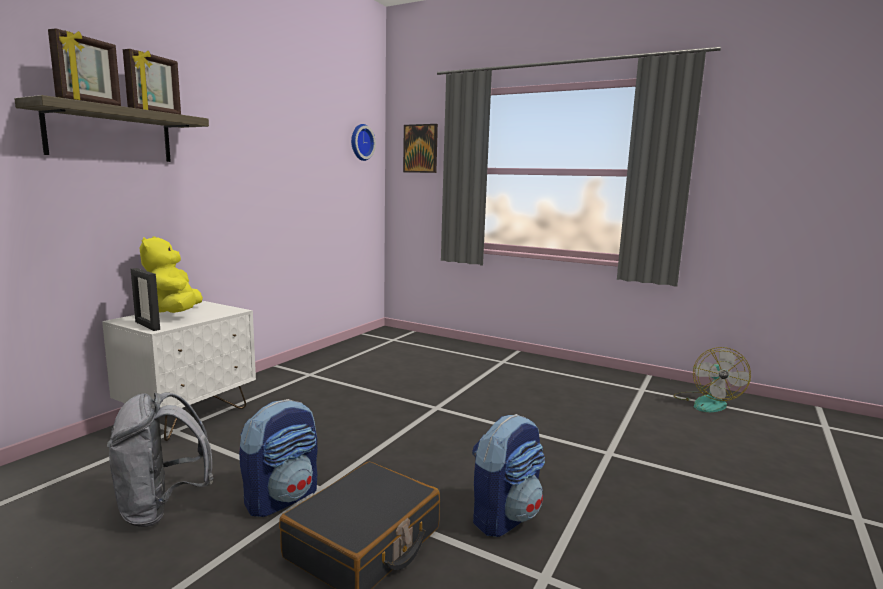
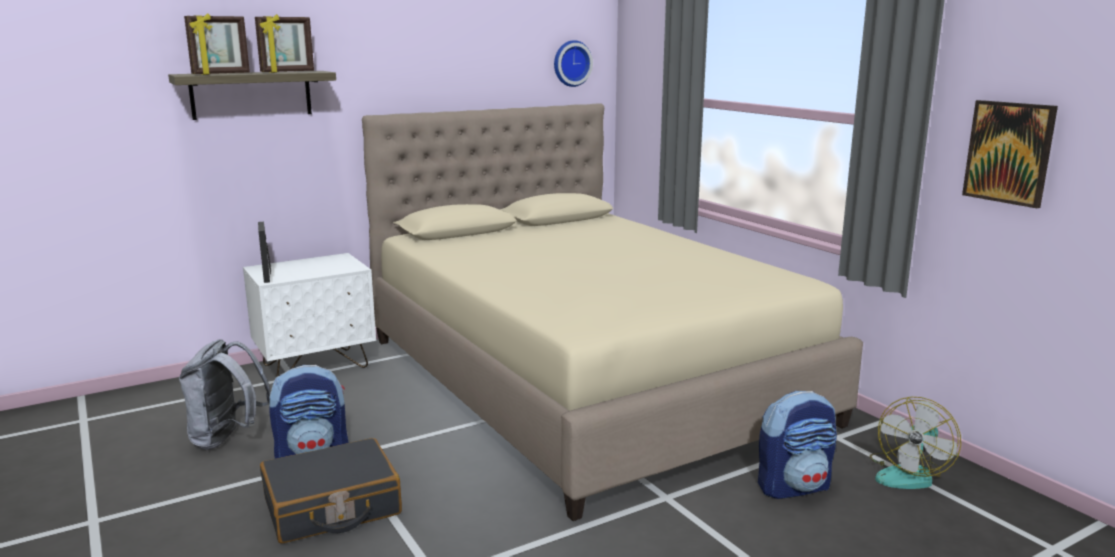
camera: 30 degrees right, 5 degrees up
(176, 313) = (305, 265): yellow plush toy -> none
(420, 148) = (648, 68): picture -> picture (1009, 152)
(442, 383) = (585, 378): none -> beige bed
(505, 516) = (470, 522): backpack -> backpack (794, 487)

